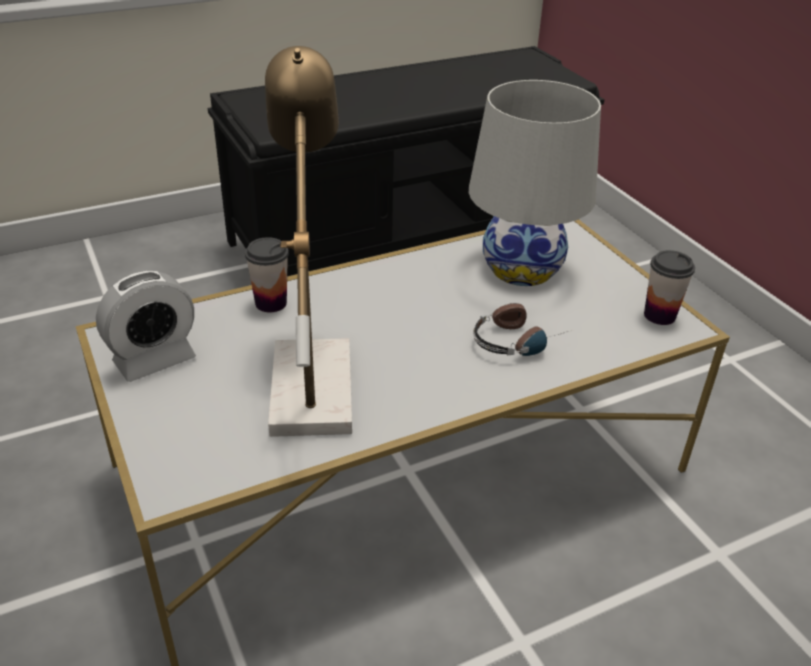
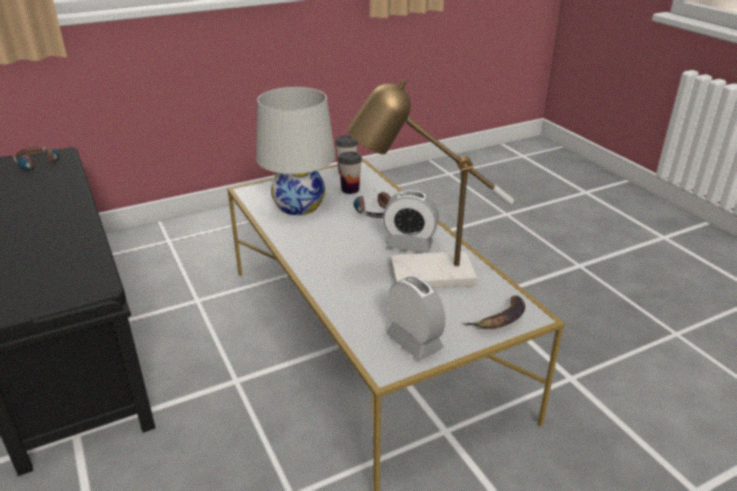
camera: 90 degrees left, 5 degrees down
(173, 452) = (500, 319): none -> banana
(271, 303) = (339, 297): cup -> cup (350, 189)
(401, 373) = (409, 245): none -> alarm clock
(534, 75) = (40, 165): none -> headphones

